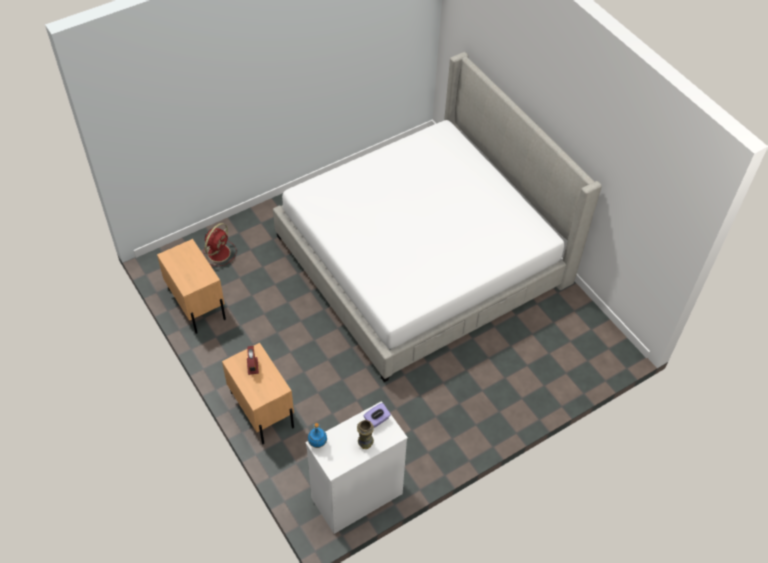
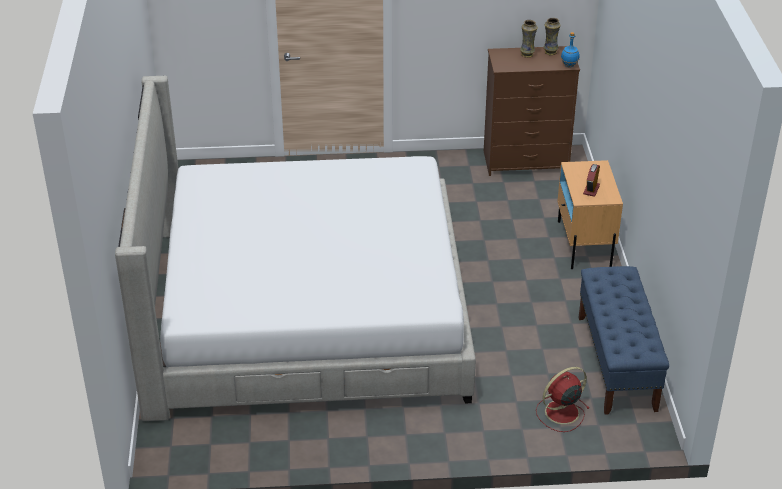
camera: 150 degrees left, 15 degrees down
(196, 304) = (617, 363): beige nightstand -> blue bench
(345, 458) = (550, 52): none -> vase
(356, 496) = (526, 161): white dresser -> brown dresser
(377, 420) = (506, 63): purple tissue box -> none

